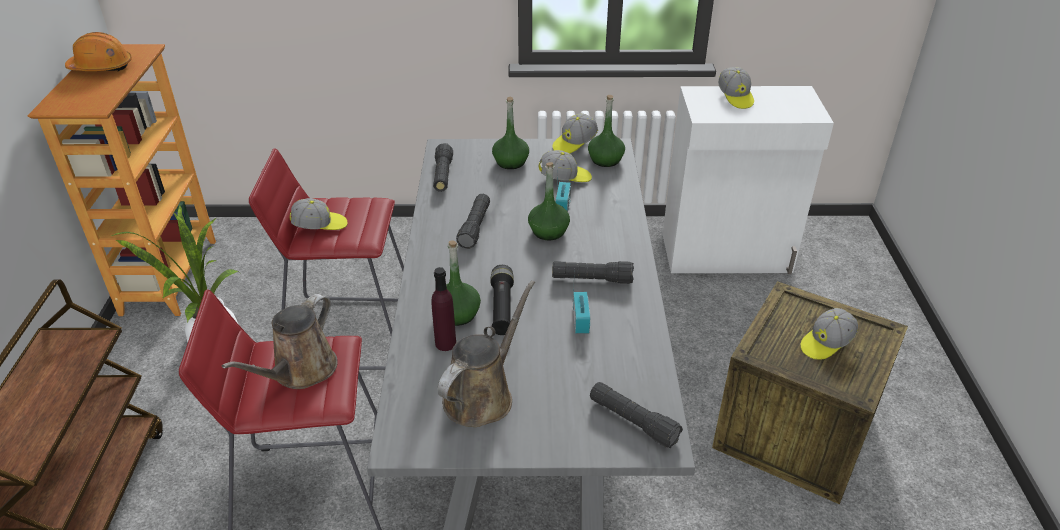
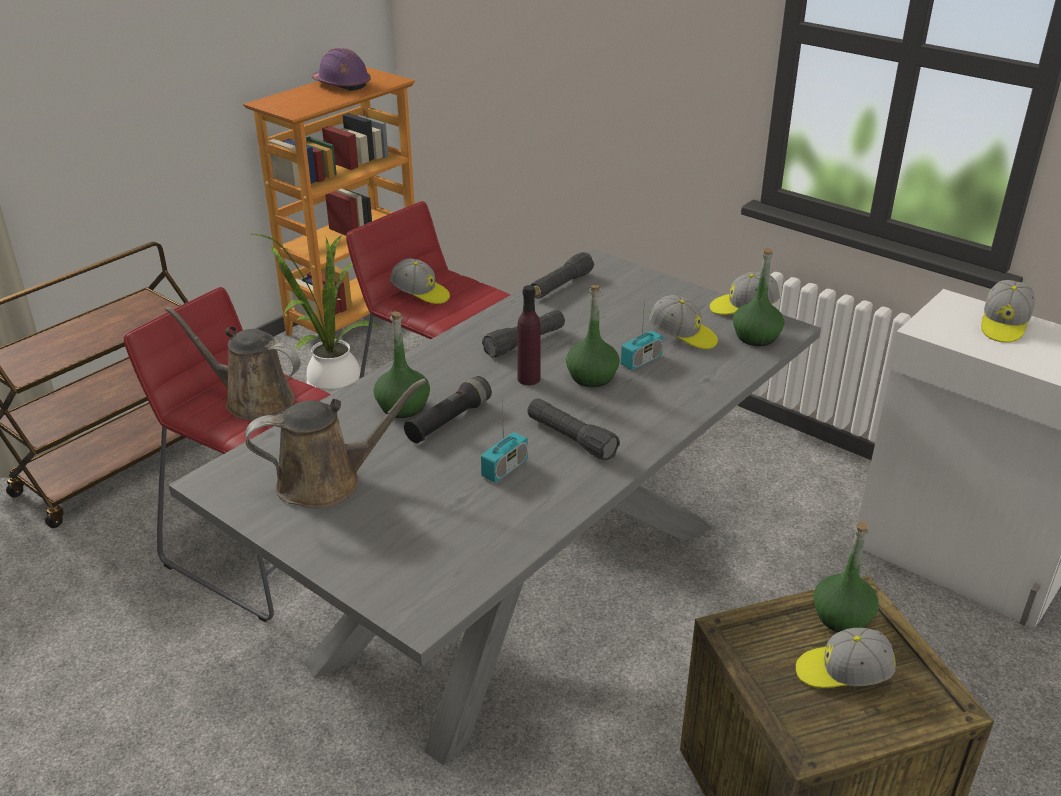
camera: 40 degrees right, 5 degrees down
(102, 67) = (342, 84): orange hard hat -> purple hard hat
(300, 371) = (253, 400): brown watering can -> brown watering can turned 45 degrees clockwise
(445, 343) = (359, 425): purple bottle -> purple bottle (528, 379)
(511, 162) = (646, 300): green bottle -> green bottle (842, 617)
(633, 421) = (422, 579): black flashlight -> none

